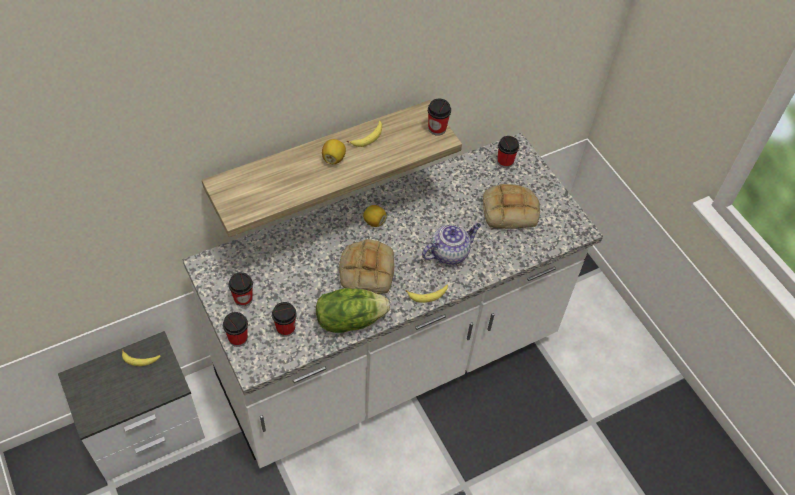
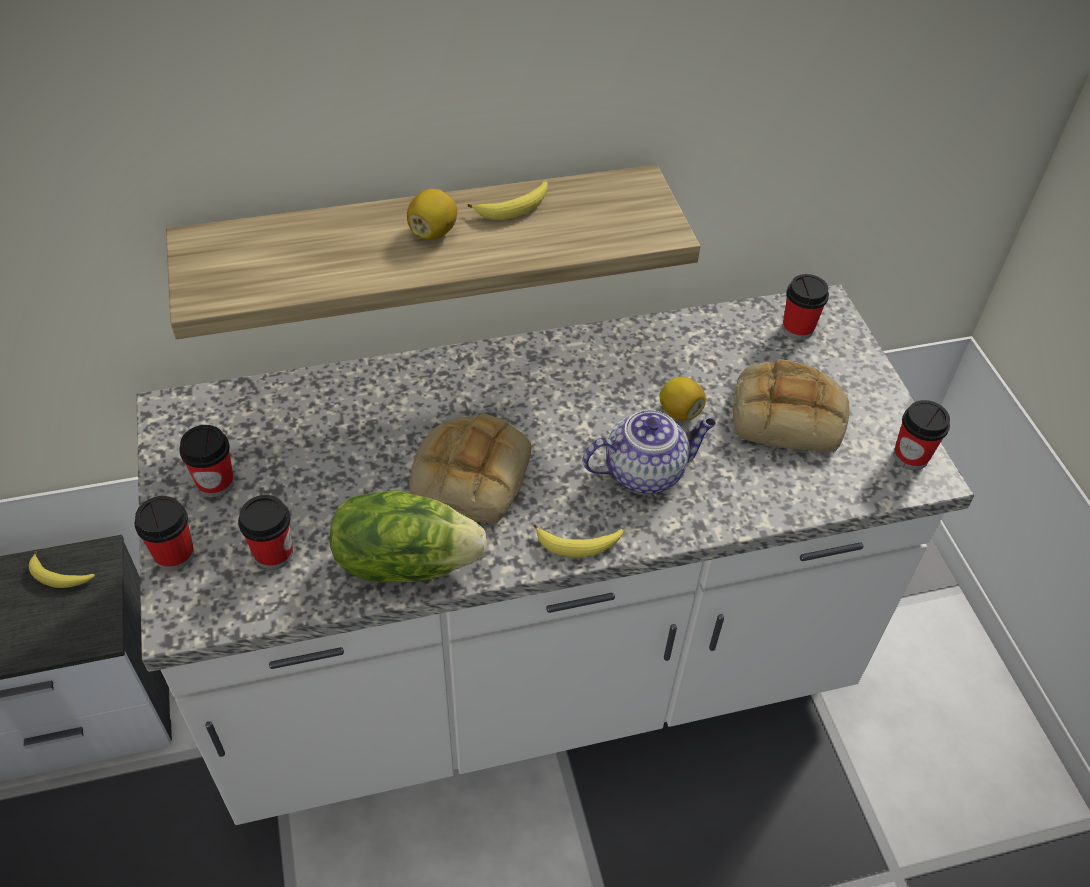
camera: 15 degrees right, 5 degrees down
(374, 222) = (514, 390): lemon -> lemon (679, 412)
(437, 129) = (656, 213): cup -> cup (910, 456)

